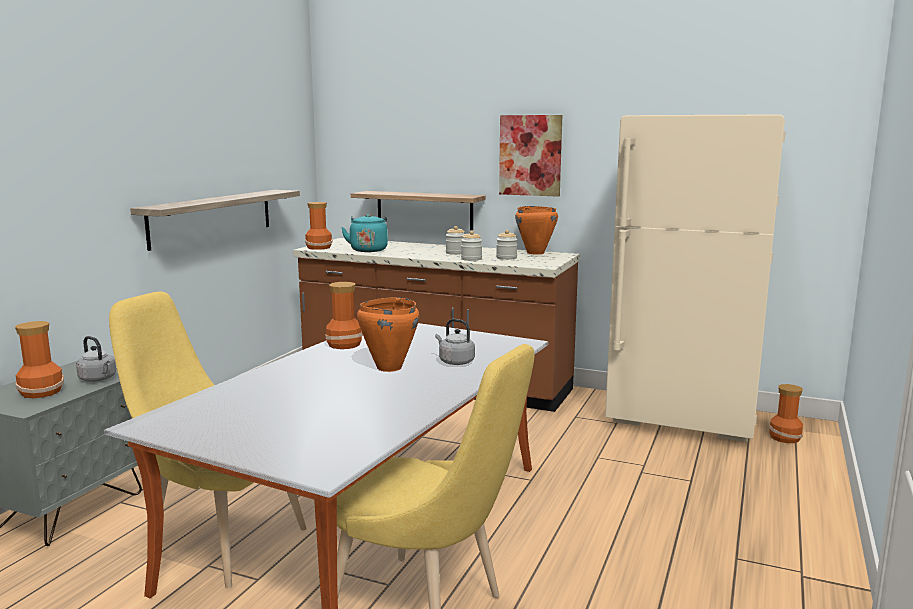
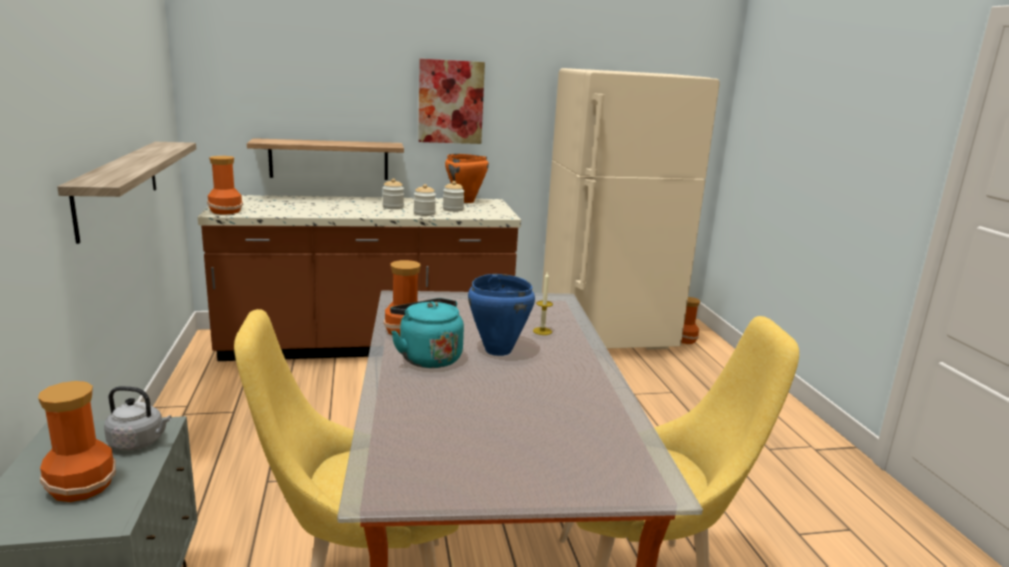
camera: 35 degrees left, 5 degrees up
(368, 250) = (292, 210): turquoise kettle -> turquoise kettle (427, 357)
(388, 367) = (497, 350): orange cooking pot -> blue cooking pot
(455, 362) = (542, 331): grey kettle -> candle

